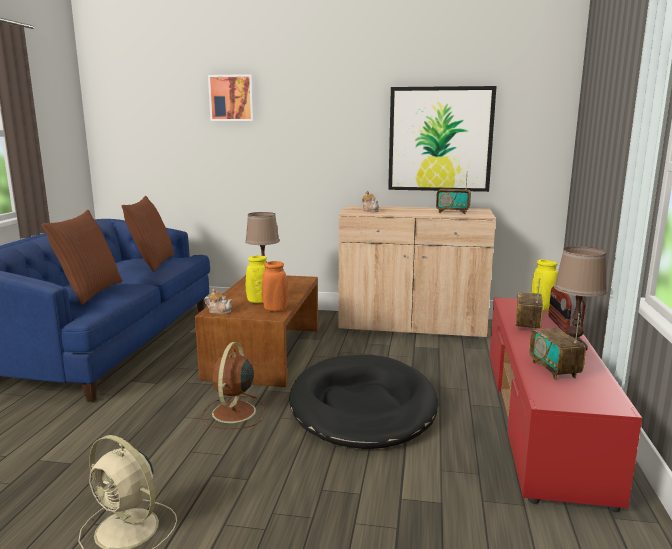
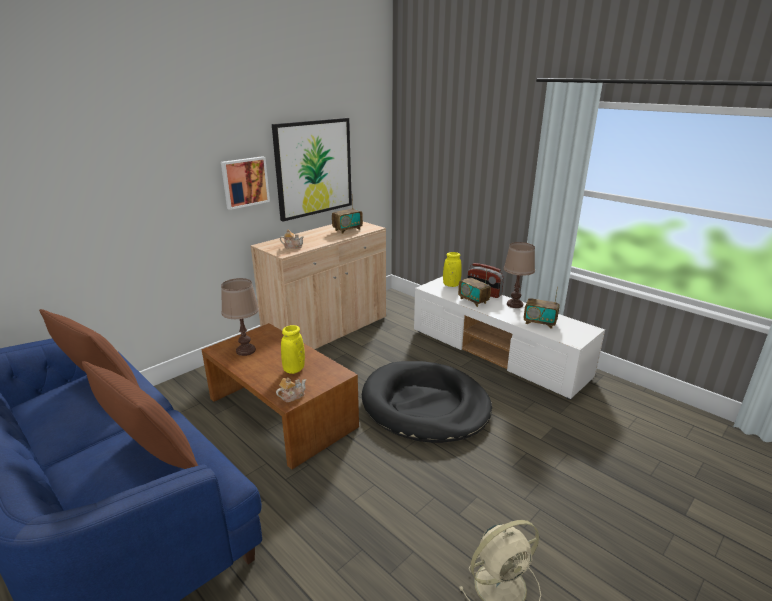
camera: 55 degrees left, 10 degrees up
(232, 98) = (98, 151): picture -> picture (244, 182)
(233, 413) = (374, 470): brown fan -> none
(275, 309) = (326, 368): orange vase -> none
(542, 419) = (498, 354): red tv stand -> white tv stand

